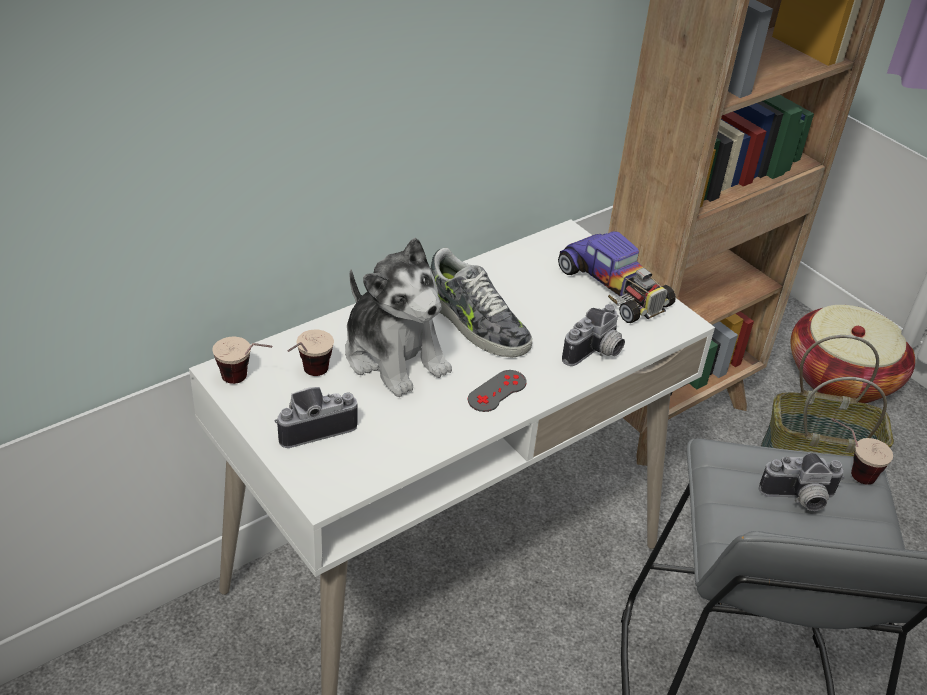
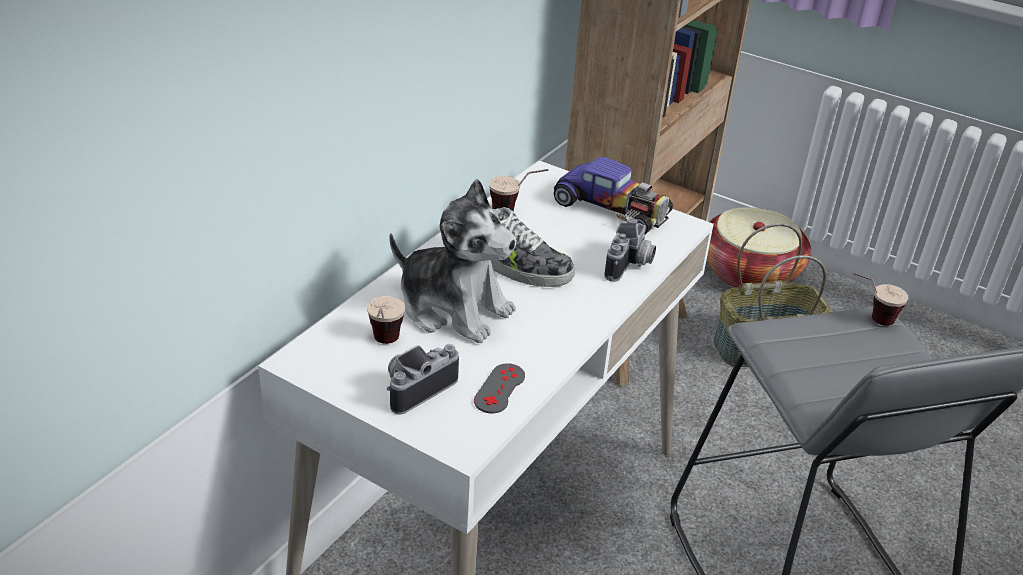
camera: 20 degrees left, 5 degrees down
(247, 381) = (325, 364): cup -> cup (515, 212)
(497, 391) = (565, 317): grey game controller -> grey game controller (499, 388)
(799, 499) = (846, 350): camera -> none

